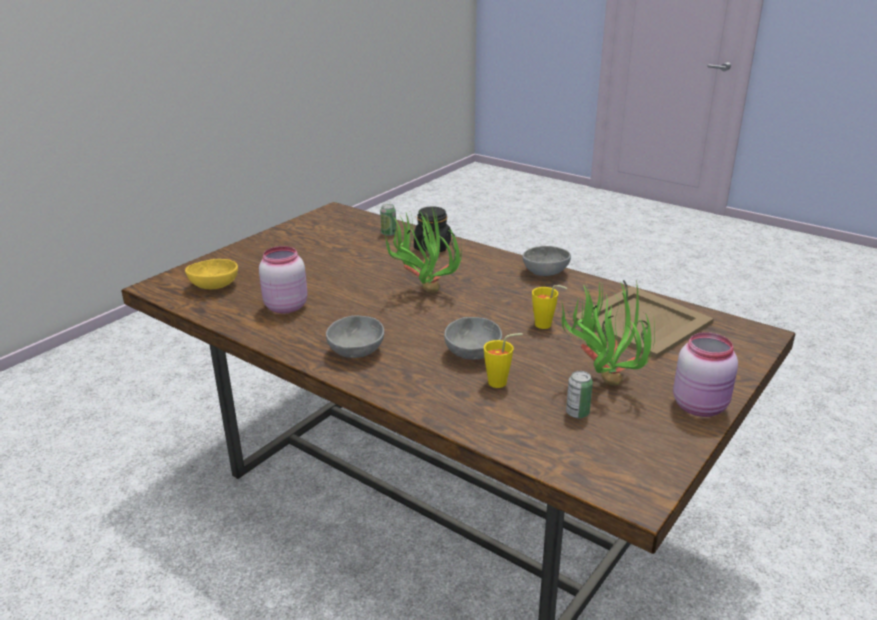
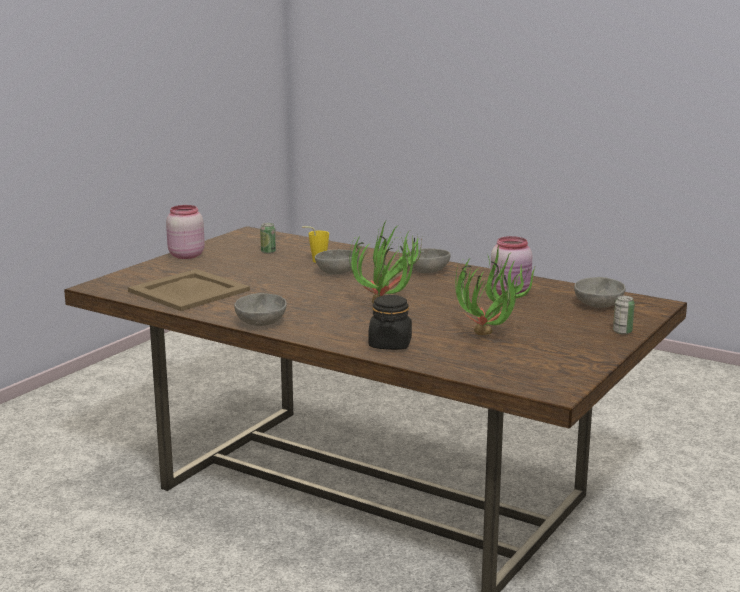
camera: 175 degrees right, 10 degrees down
(214, 285) = (599, 305): yellow bowl -> grey bowl
(388, 233) = (452, 359): can -> can (622, 332)
(546, 326) = (274, 287): yellow cup -> none
(602, 378) = (244, 264): potted plant -> potted plant (490, 338)

